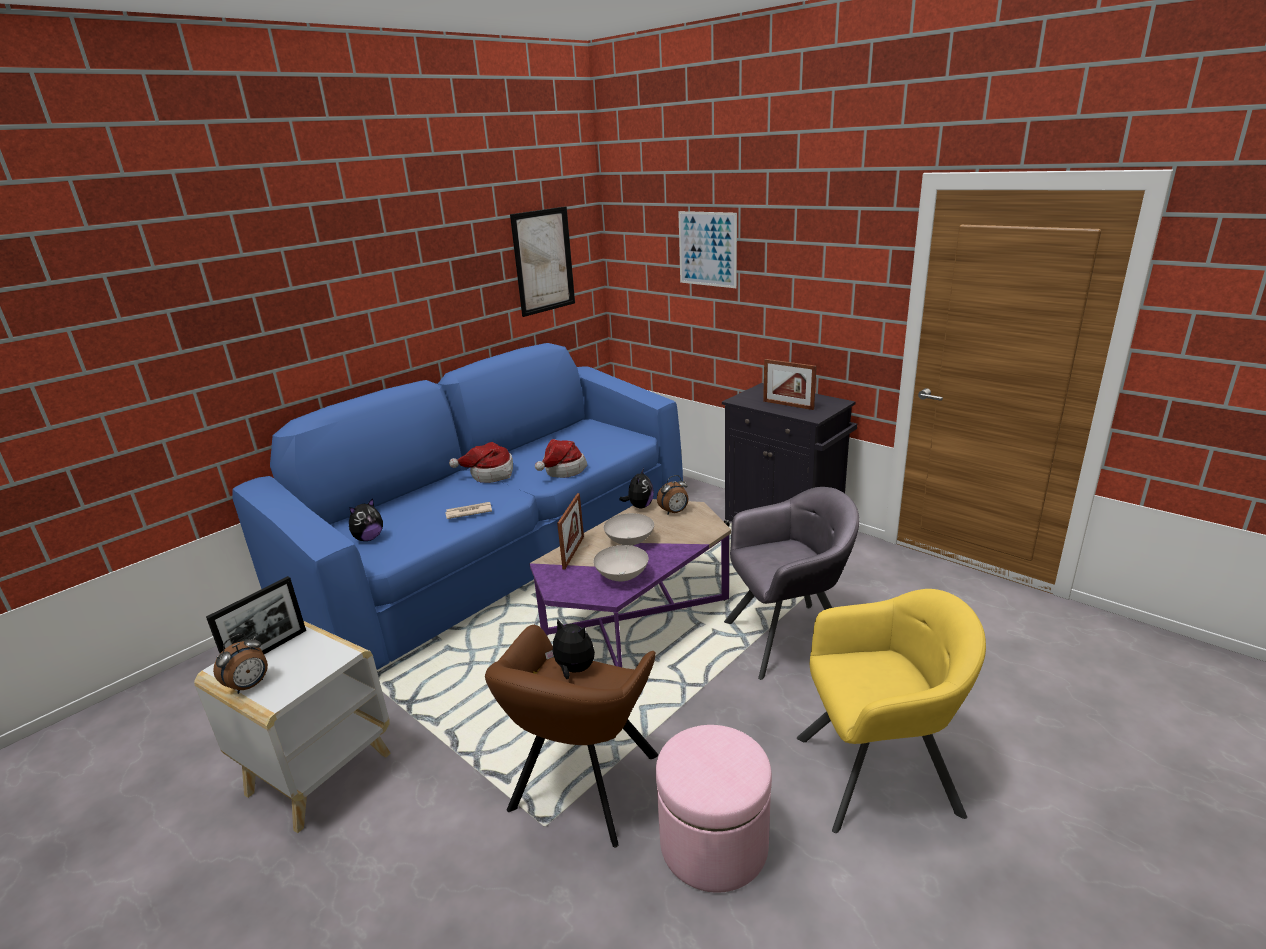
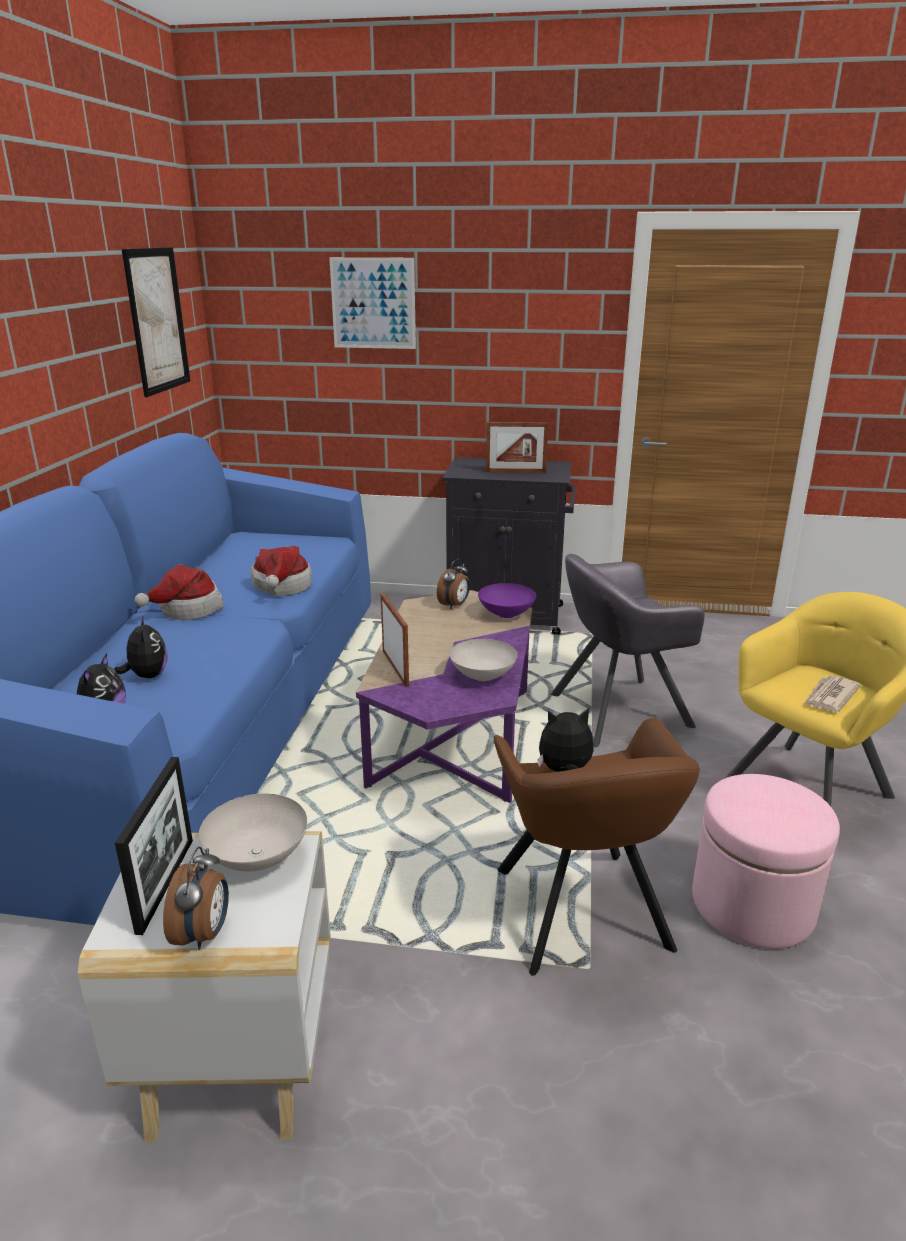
camera: 35 degrees left, 0 degrees up
(468, 512) = (218, 654): newspaper -> newspaper (829, 696)
(630, 542) = (446, 643): white bowl -> white bowl (258, 858)
(639, 506) = (408, 608): plush toy -> plush toy (147, 676)
(703, 530) = (507, 614): none -> purple bowl
(788, 639) = (618, 710): grey armchair -> grey armchair turned 150 degrees counterclockwise

